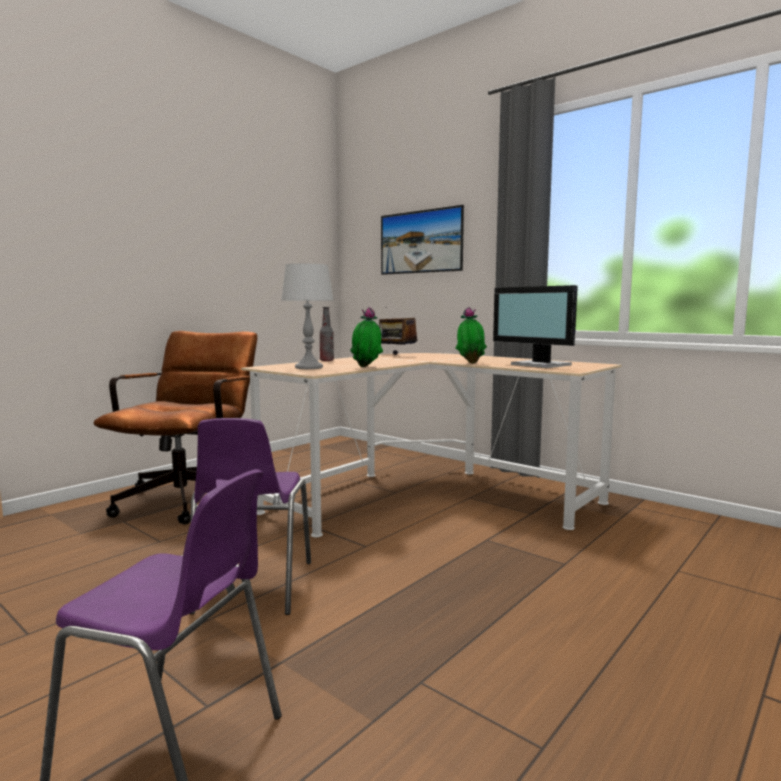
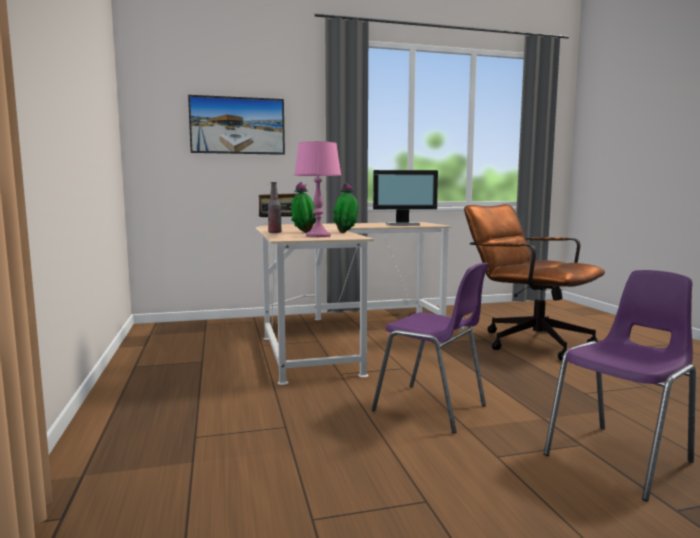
camera: 55 degrees left, 0 degrees up
(189, 497) = (183, 400): brown office chair -> brown office chair (527, 341)
(309, 367) = (318, 236): grey table lamp -> pink table lamp
(470, 363) = (366, 226): potted plant -> potted plant (303, 233)

